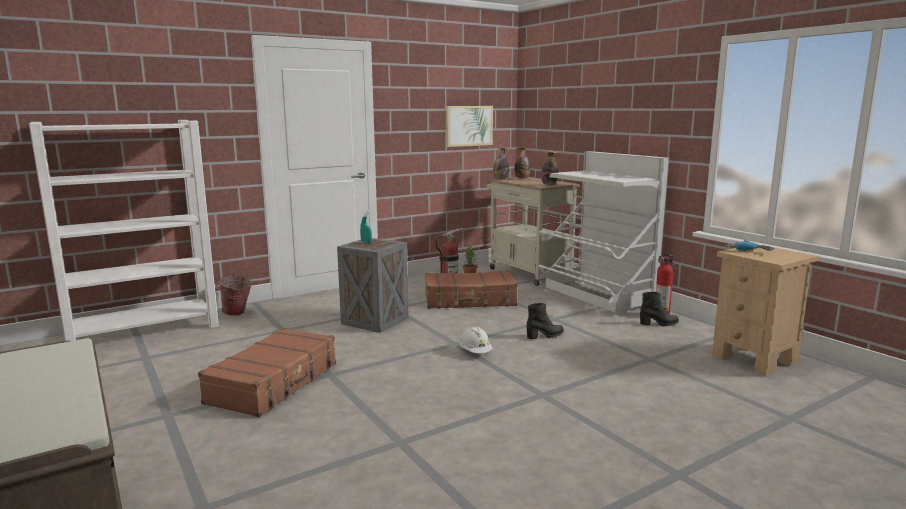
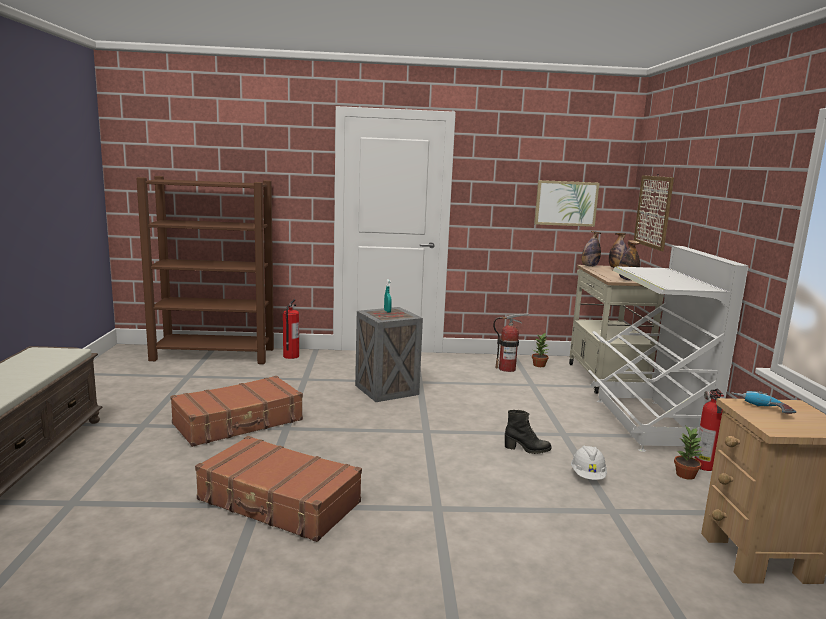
camera: 30 degrees right, 0 degrees up
(144, 331) = (214, 354): white bookcase -> brown bookcase
(237, 314) = (291, 356): bucket -> fire extinguisher
(470, 300) = (501, 392): brown suitcase -> brown suitcase (279, 502)
(475, 352) = (433, 445): white hard hat -> white hard hat (588, 476)
(546, 126) = (653, 210): none -> picture
(659, 324) = (685, 474): black boot -> potted plant

